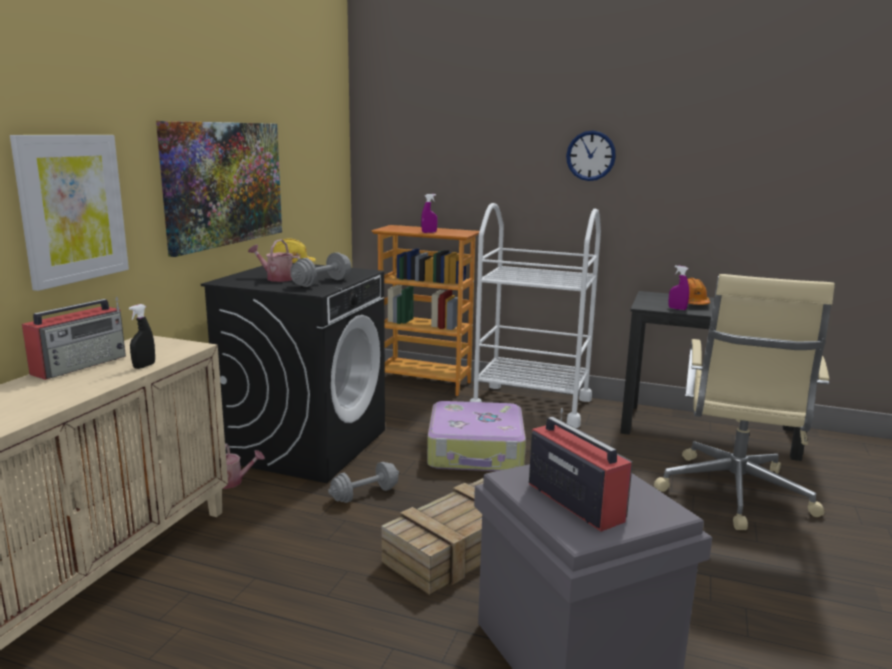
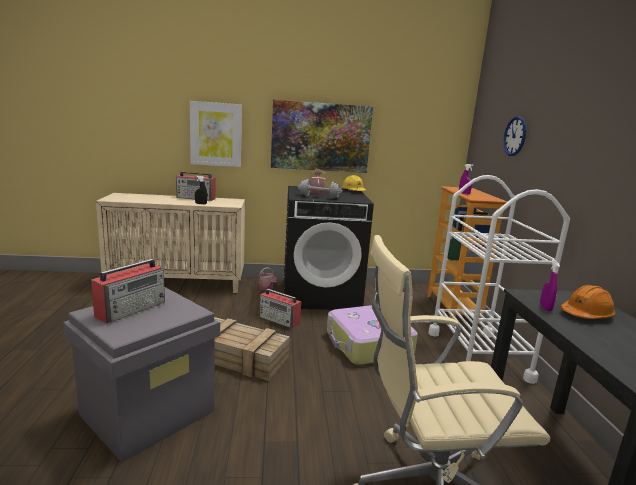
camera: 65 degrees right, 0 degrees up
(364, 494) = (279, 320): grey dumbbell -> radio
(590, 155) = (584, 141): wall clock -> wall clock (515, 136)

